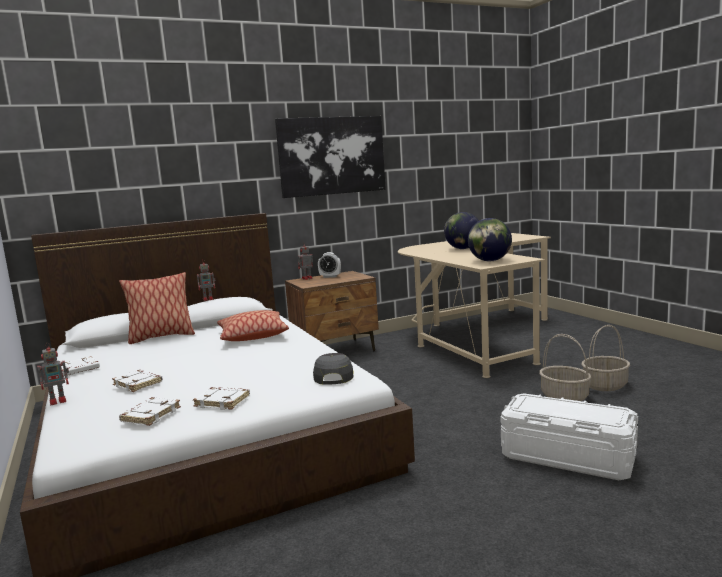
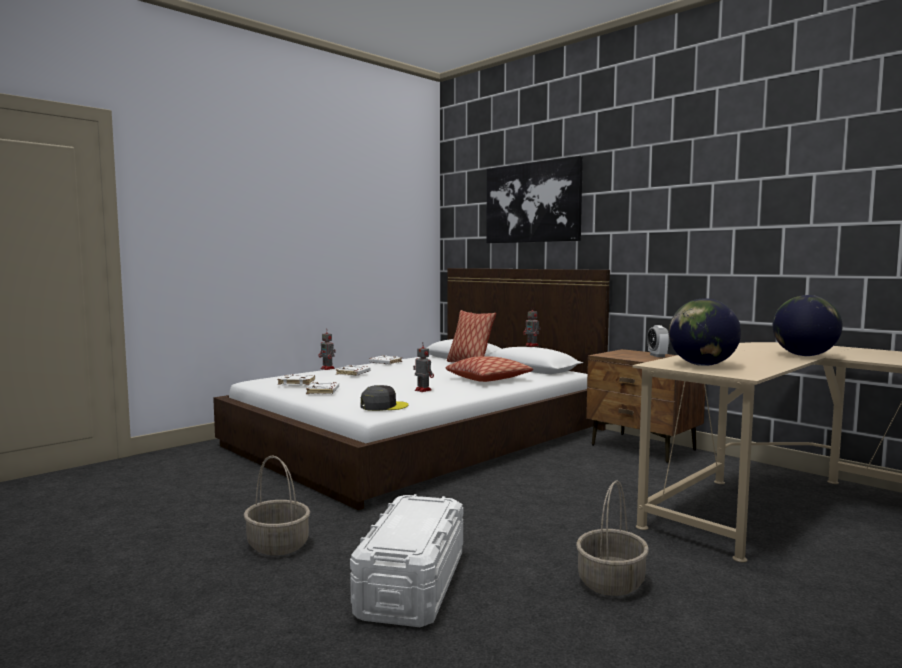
camera: 70 degrees right, 5 degrees down
(306, 278) = (638, 352): toy robot -> toy robot (422, 390)
(332, 156) = (698, 206): picture -> picture (532, 202)
(605, 385) = (693, 617): basket -> basket (277, 545)

